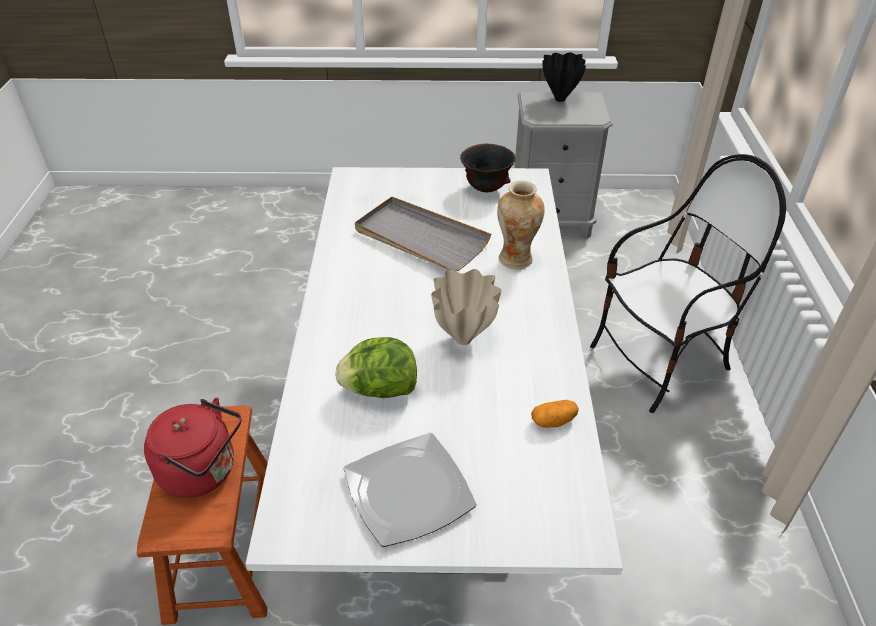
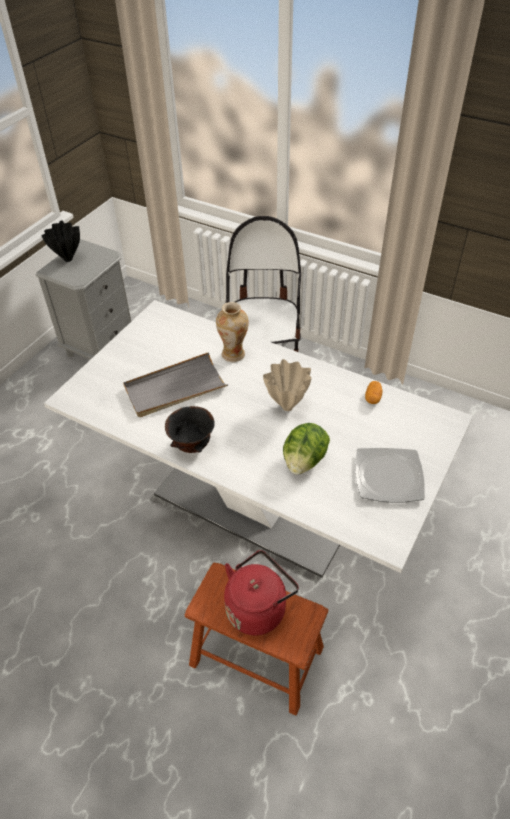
camera: 60 degrees left, 5 degrees up
(485, 189) = (150, 336): black bowl -> black bowl (192, 446)

